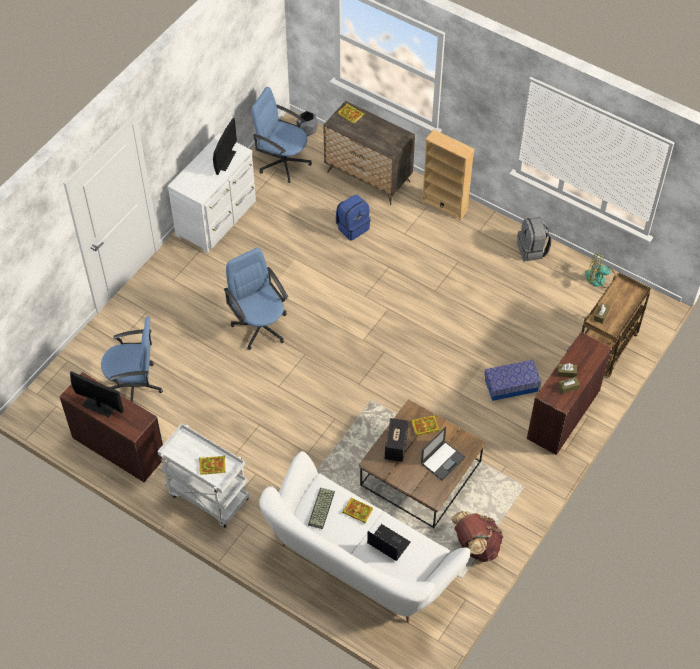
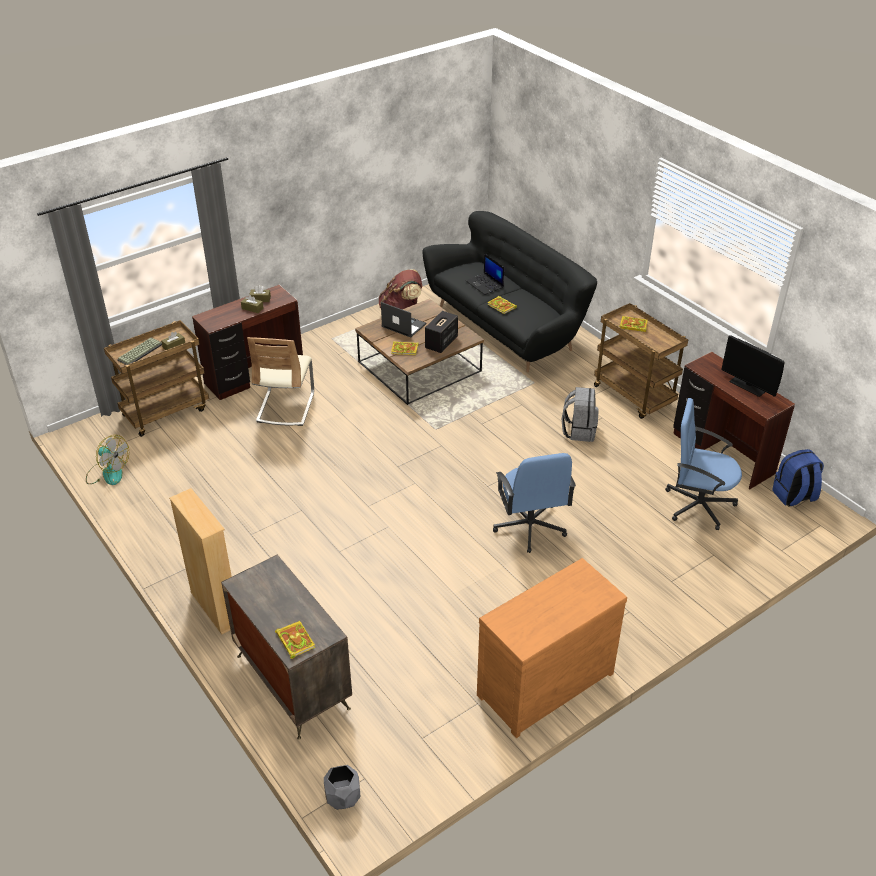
camera: 160 degrees left, 15 degrees down
(207, 497) = (634, 396): white cart -> brown cart
(218, 218) = (542, 682): white dresser -> brown dresser
(225, 159) = (526, 612): monitor -> none
(283, 162) = (408, 748): blue office chair -> none
(322, 509) = (533, 314): keyboard -> keyboard (140, 351)
(352, 227) = (356, 613): blue backpack -> blue backpack (794, 496)
(359, 562) = (507, 327): white sofa -> black sofa
(443, 460) = (403, 325): laptop -> laptop turned 60 degrees clockwise
(511, 385) = (285, 407): storage box -> beige chair
(532, 250) = (153, 523): grey backpack -> grey backpack (579, 430)

